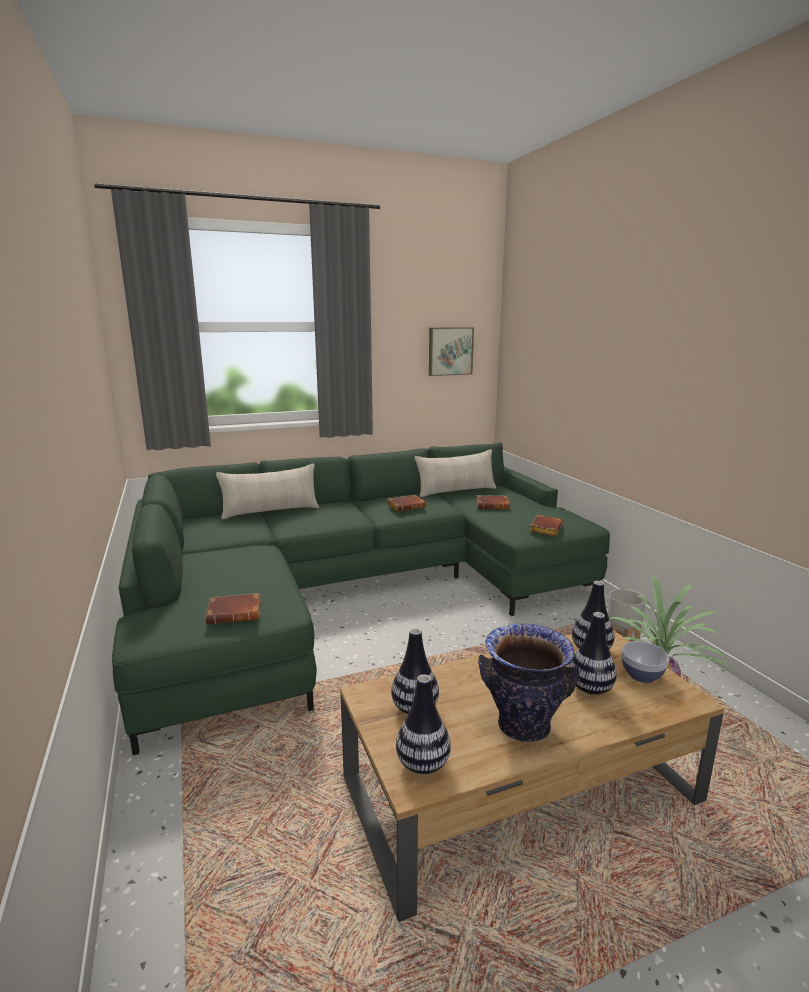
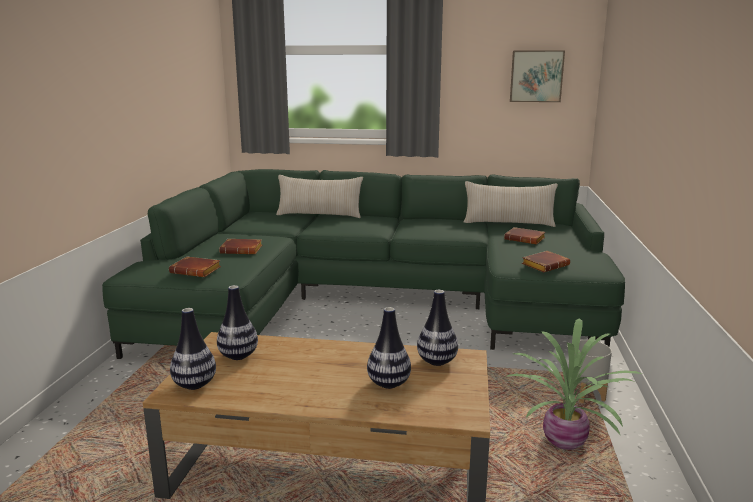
camera: 30 degrees right, 0 degrees up
(406, 506) = (435, 227): brown book -> brown book (242, 250)
(523, 726) = (295, 388): vase -> none
(641, 675) = (451, 389): bowl -> none

